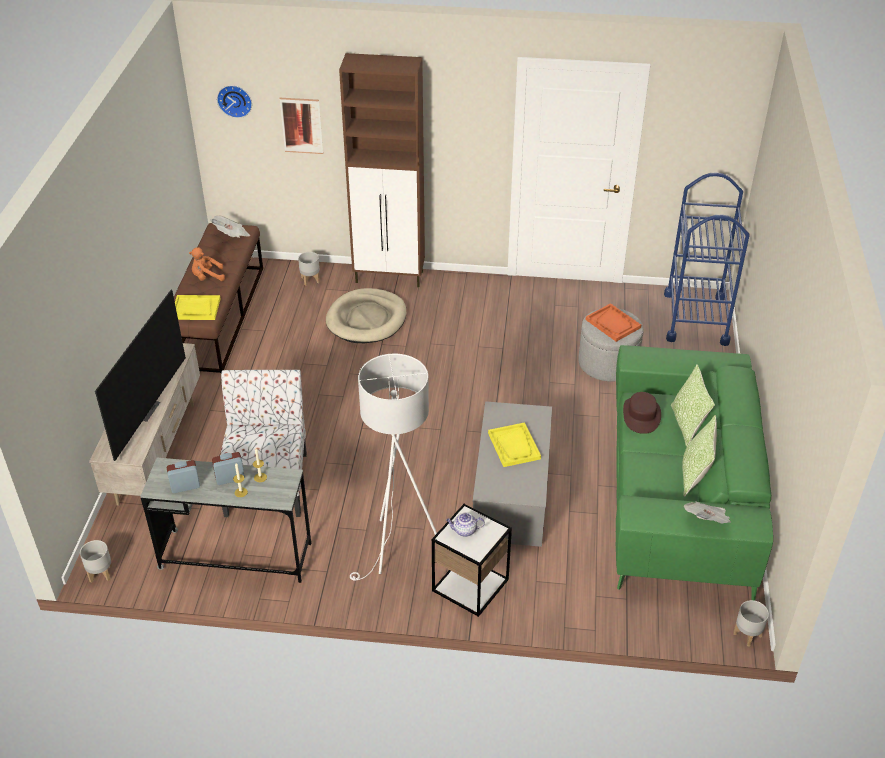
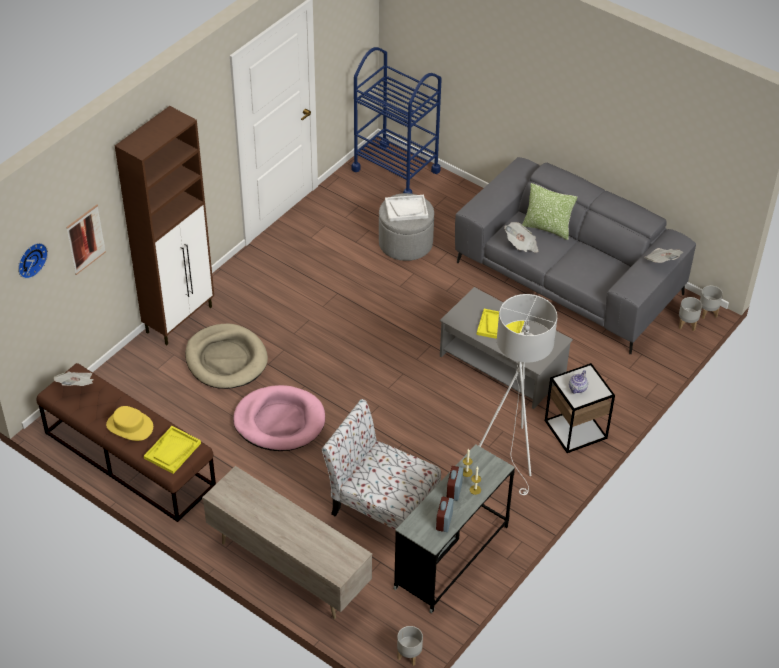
camera: 60 degrees left, 5 degrees up
(144, 409) = (300, 529): television -> none
(207, 277) = (129, 426): orange plush toy -> yellow hat
(310, 279) = (133, 373): grey planter -> grey planter (687, 324)
(321, 378) = (279, 421): none -> pink dog bed
(613, 324) = (406, 209): orange tray -> white tray
(641, 415) = (521, 245): brown hat -> newspaper
(678, 495) = (568, 279): green sofa -> grey sofa
(694, 475) = (597, 250): pillow -> none

